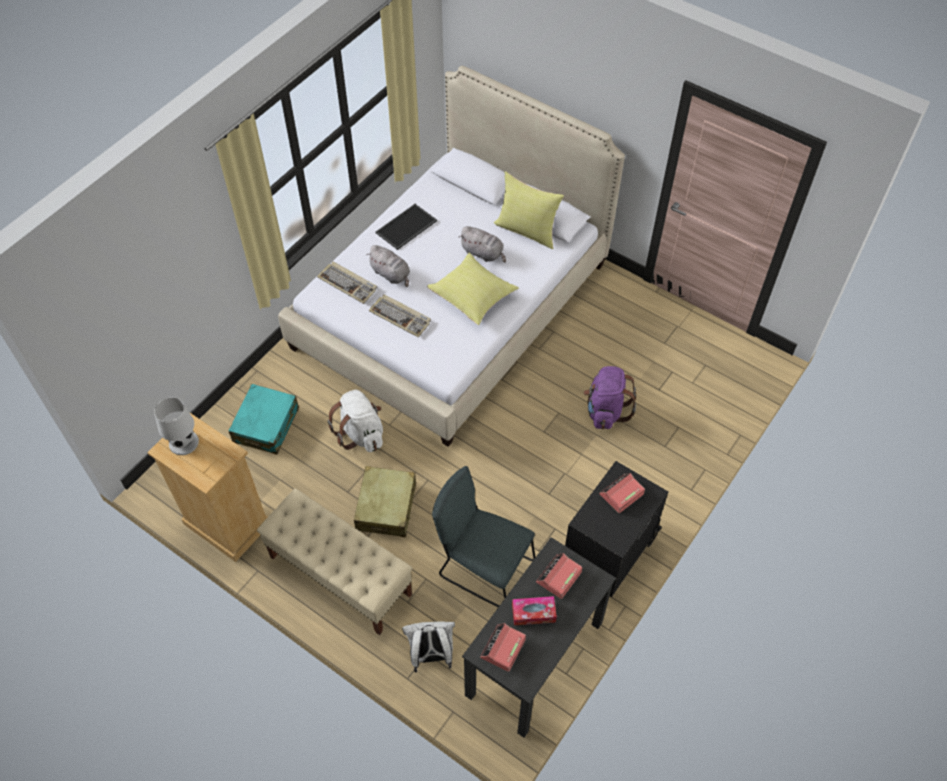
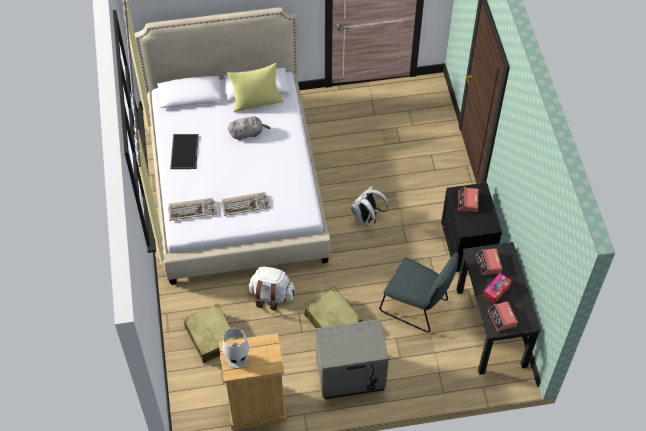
camera: 45 degrees left, 0 degrees up
(266, 425) = (211, 337): turquoise suitcase -> beige suitcase
(340, 575) = (350, 376): beige bench -> grey nightstand
(391, 274) = (210, 185): grey plush toy -> none
(431, 655) = (442, 371): white backpack -> white backpack (367, 219)
(473, 297) = (272, 162): yellow pillow -> none
(482, 567) = (416, 307): grey chair -> grey chair turned 135 degrees counterclockwise
(605, 410) = (386, 175): purple backpack -> none

